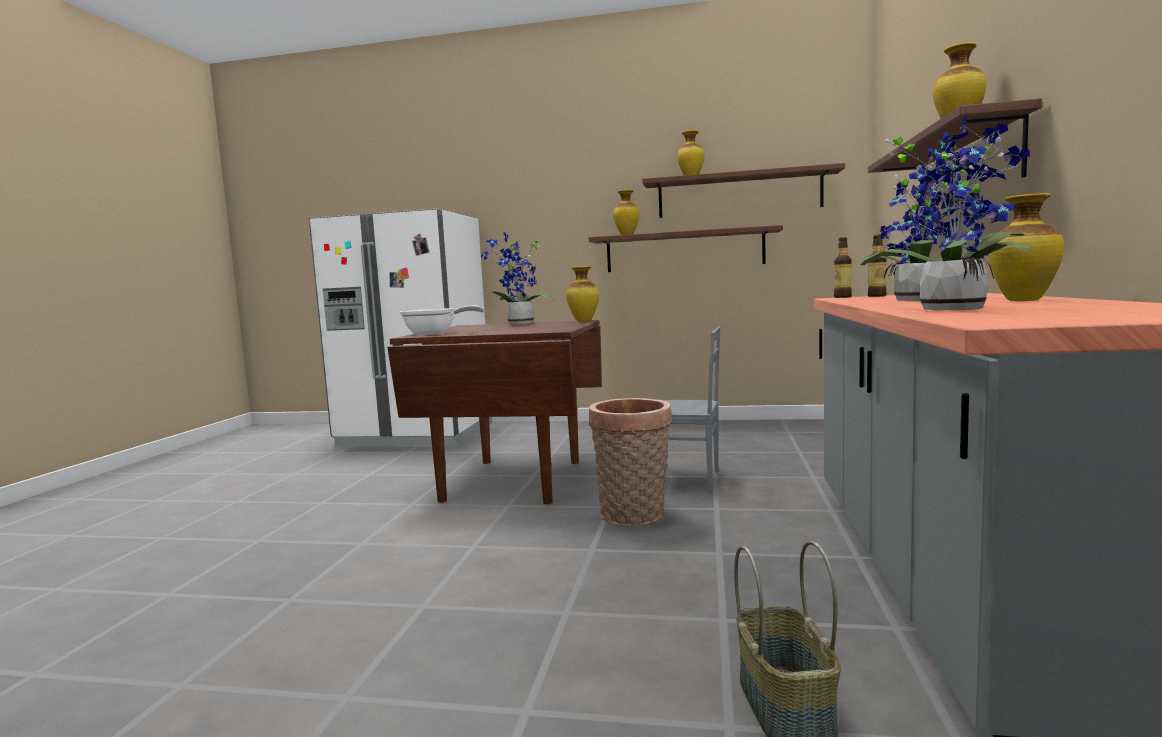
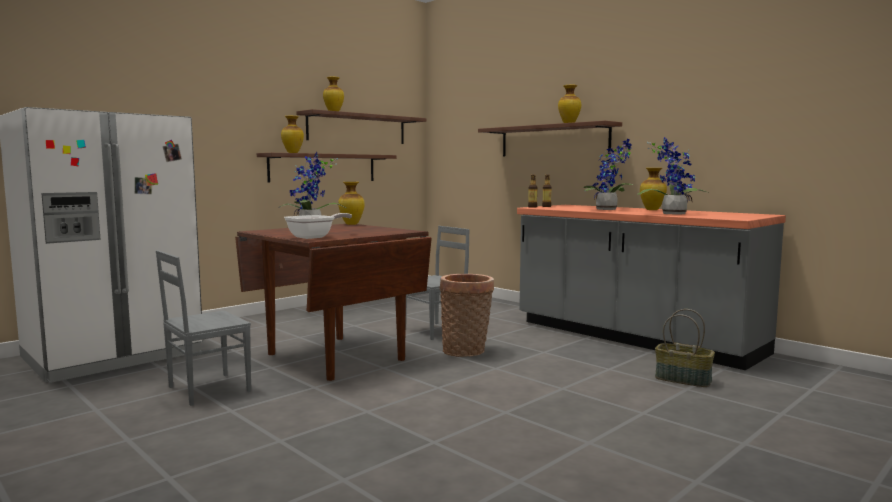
camera: 55 degrees left, 0 degrees up
(367, 479) = (207, 389): none -> grey chair

